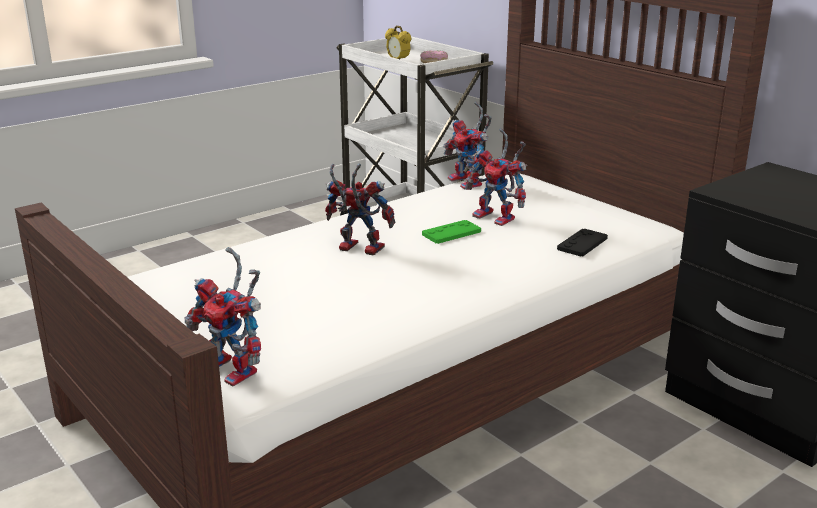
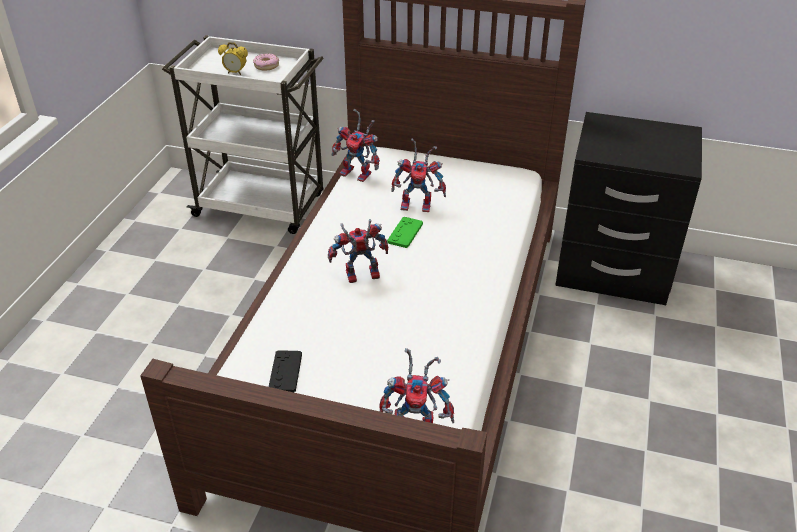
camera: 35 degrees left, 15 degrees up
(582, 244) = (495, 209): black game controller -> black game controller (285, 372)

